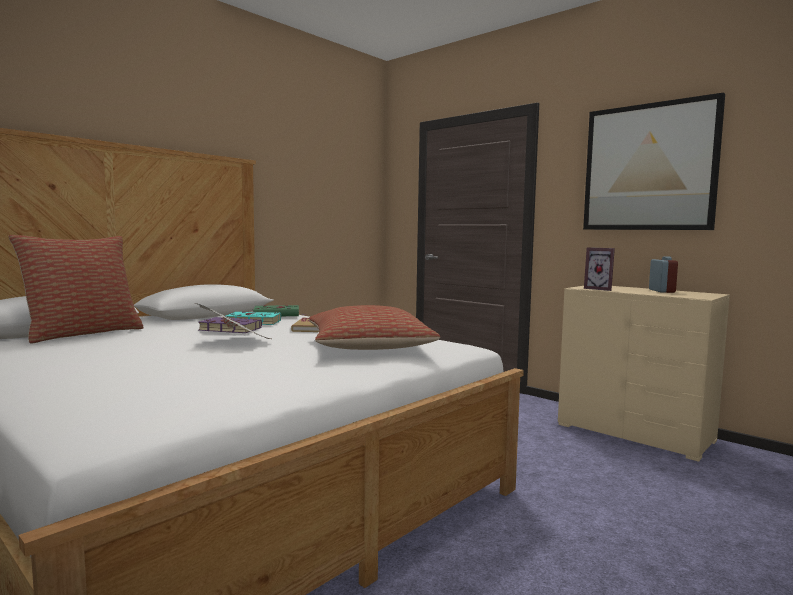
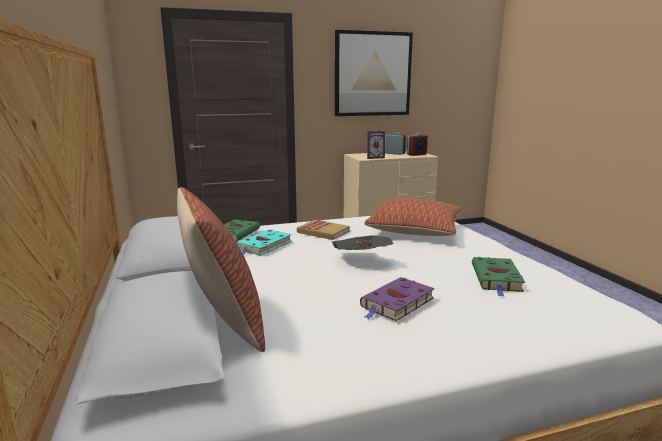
camera: 60 degrees left, 10 degrees up
(196, 374) = (497, 279): none -> green book
(228, 329) = (293, 257): purple book -> purple book (396, 303)
(688, 295) = (416, 154): none -> alarm clock

